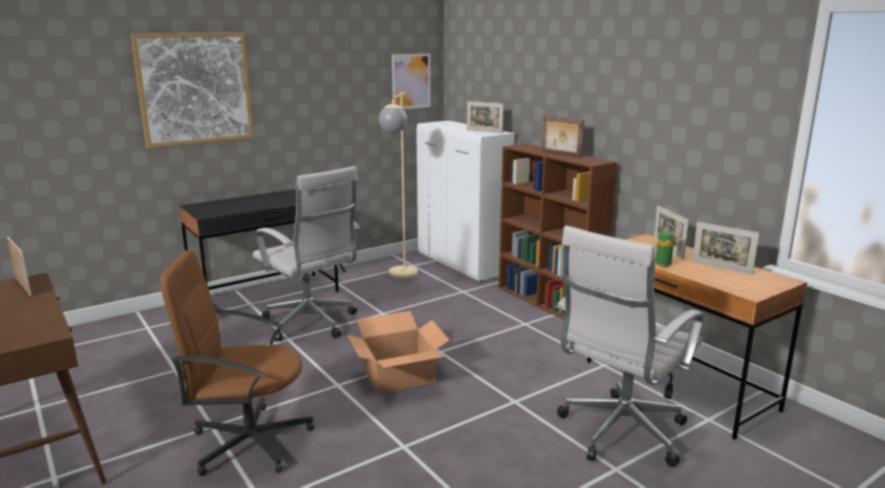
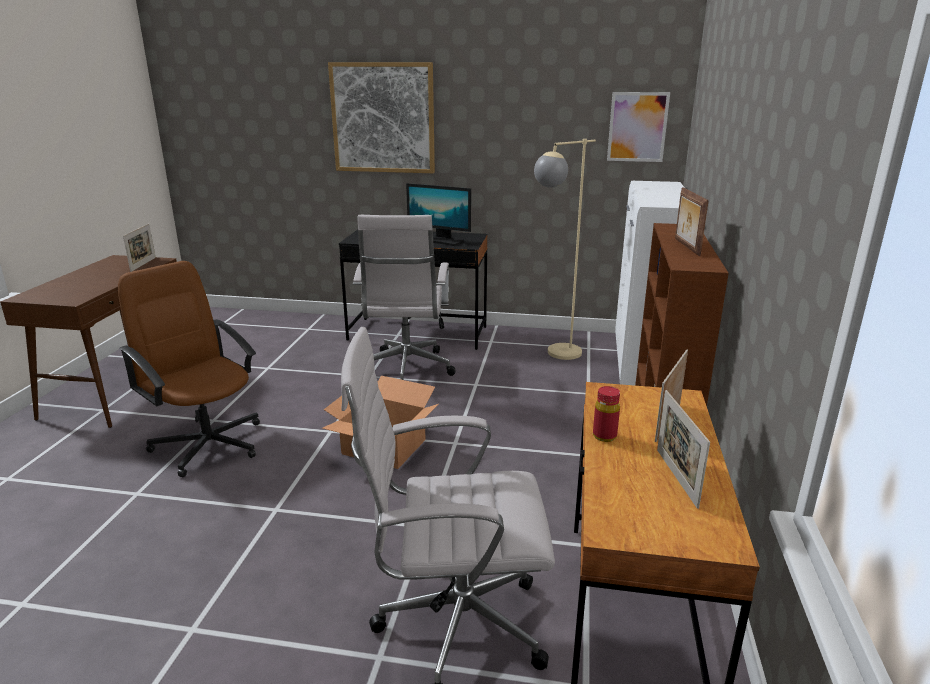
camera: 45 degrees right, 5 degrees up
(286, 199) = (439, 241): none -> monitor
(484, 131) = (668, 200): picture frame -> none
(663, 264) = (604, 436): green bottle -> red bottle

